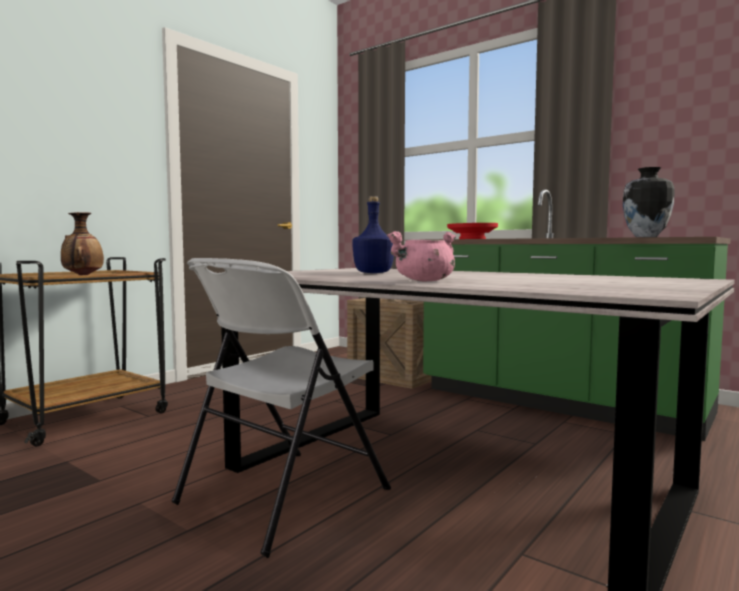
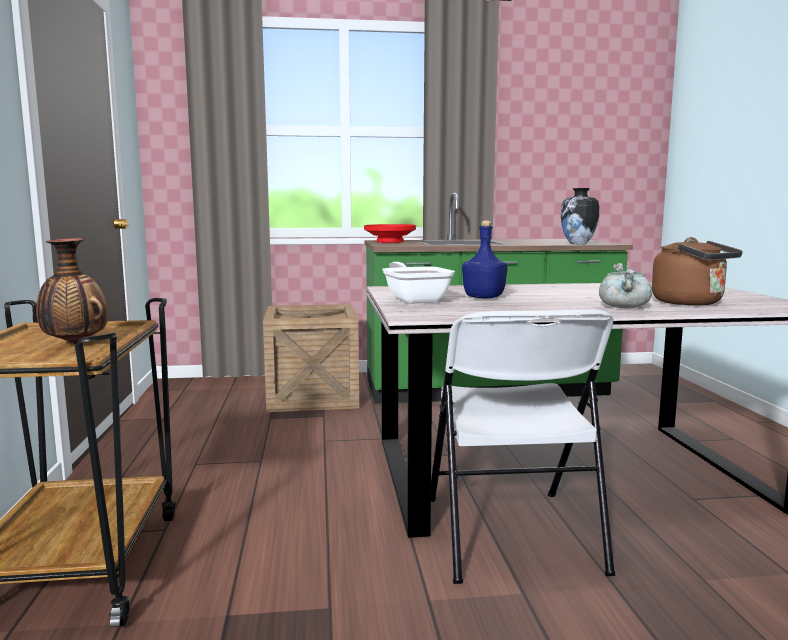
camera: 45 degrees left, 5 degrees up
(316, 271) = (415, 300): none -> frying pan
(424, 281) = (624, 307): pink cooking pot -> grey cooking pot
(527, 284) = (691, 303): none -> brown kettle

